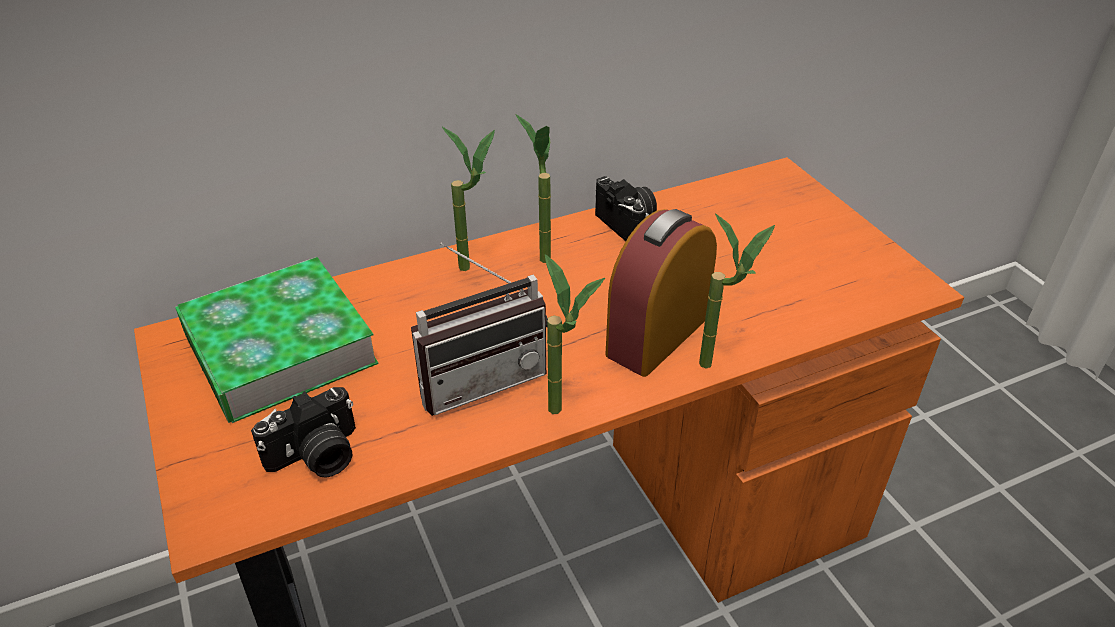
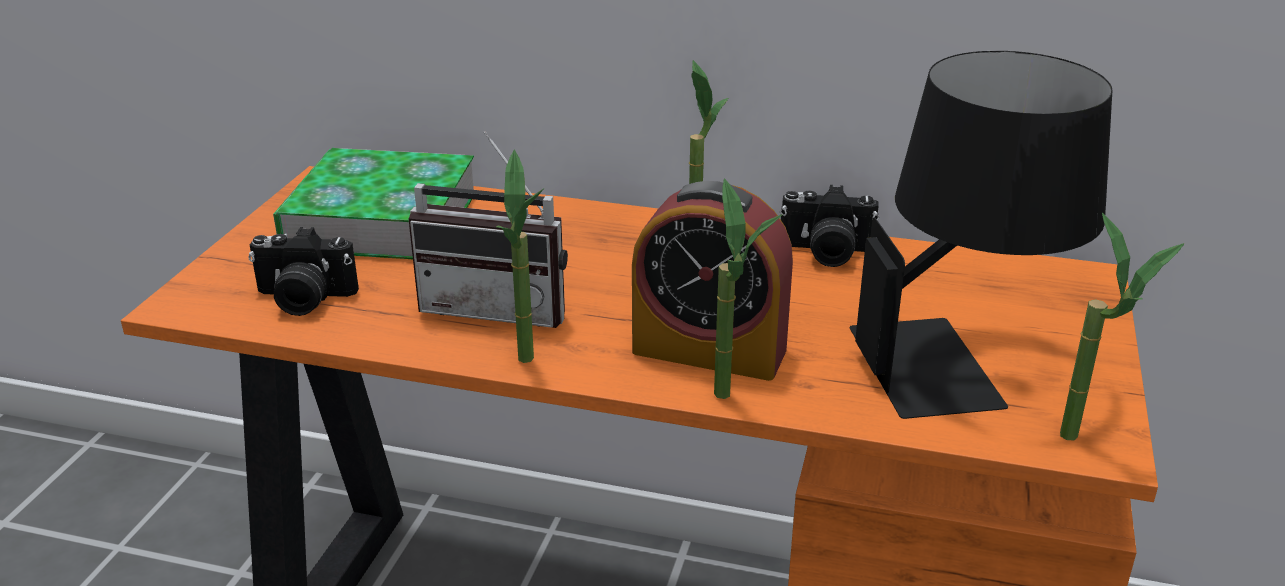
camera: 40 degrees right, 10 degrees down
(476, 267) = (621, 228): potted plant -> potted plant (1087, 442)
(629, 224) = (826, 253): camera -> camera turned 90 degrees clockwise
(657, 336) = (709, 350): alarm clock -> alarm clock turned 150 degrees counterclockwise
(792, 267) = (959, 361): none -> black table lamp

